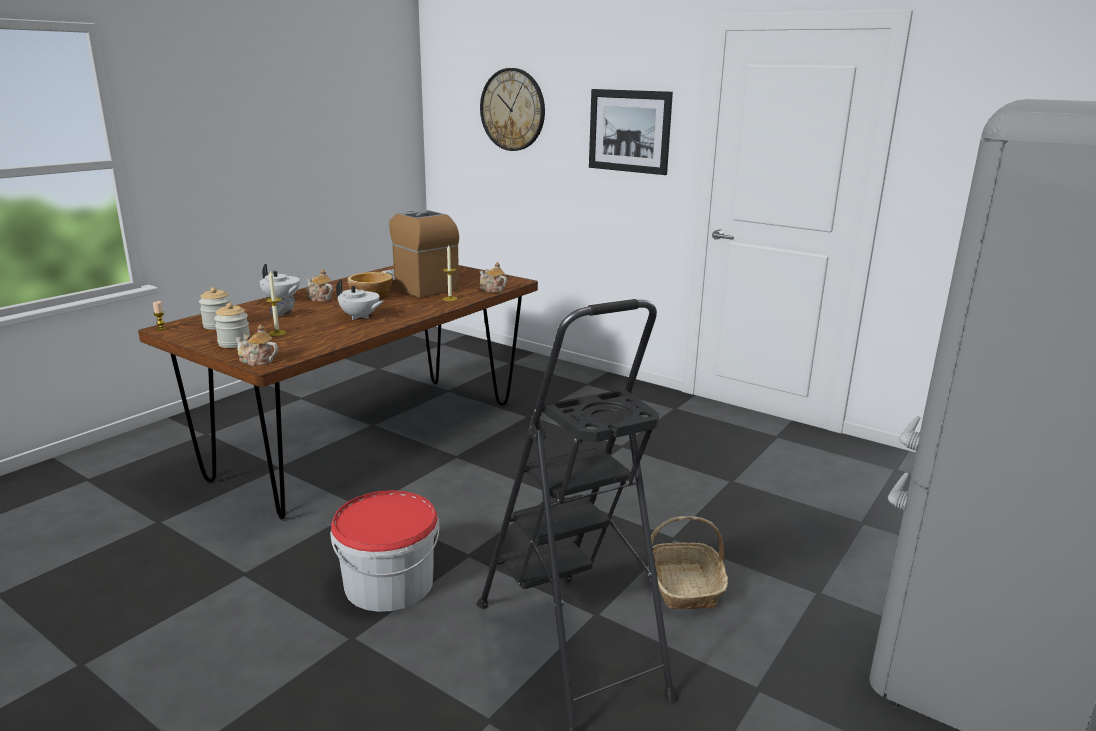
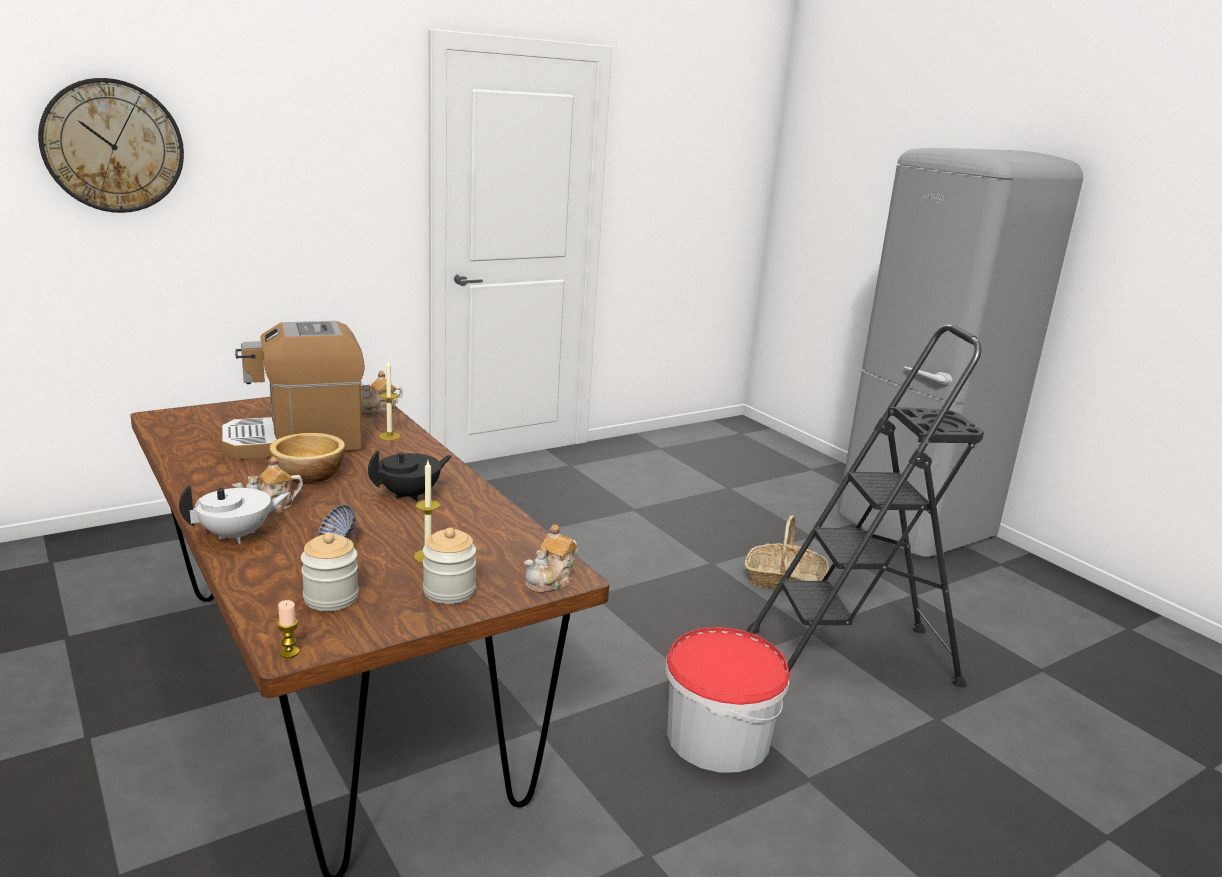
camera: 70 degrees left, 0 degrees up
(360, 317) = (410, 495): white teapot -> black teapot
(629, 131) = (331, 170): picture -> none

